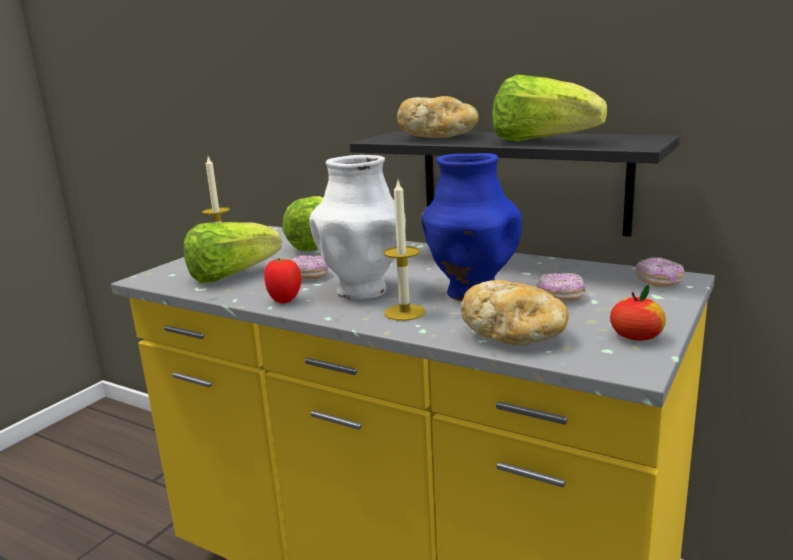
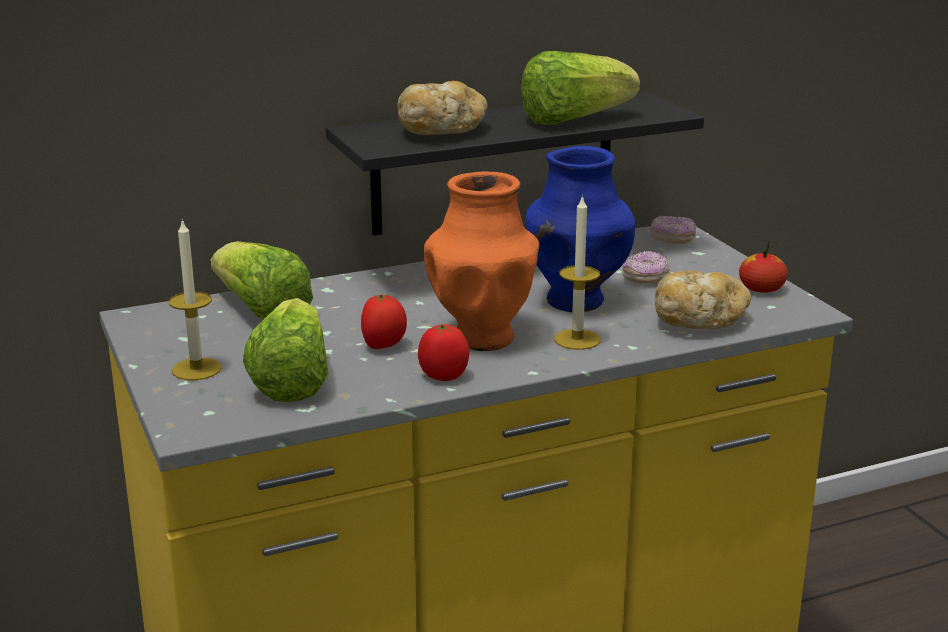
camera: 55 degrees left, 5 degrees up
(309, 276) = (384, 346): donut -> tomato
(363, 290) = (483, 337): white vase -> orange vase

